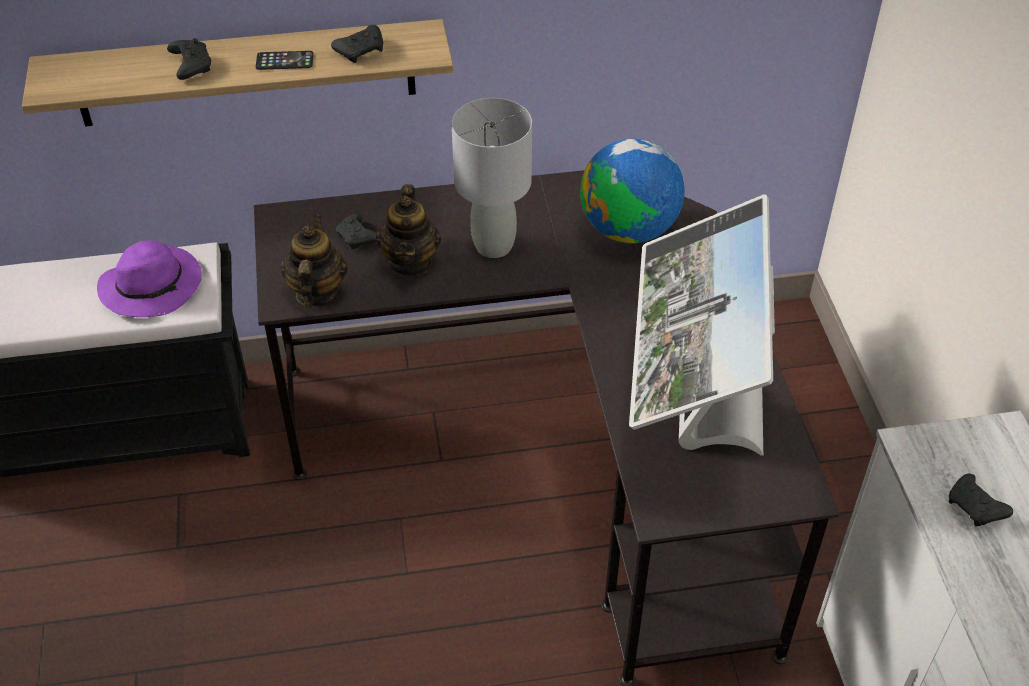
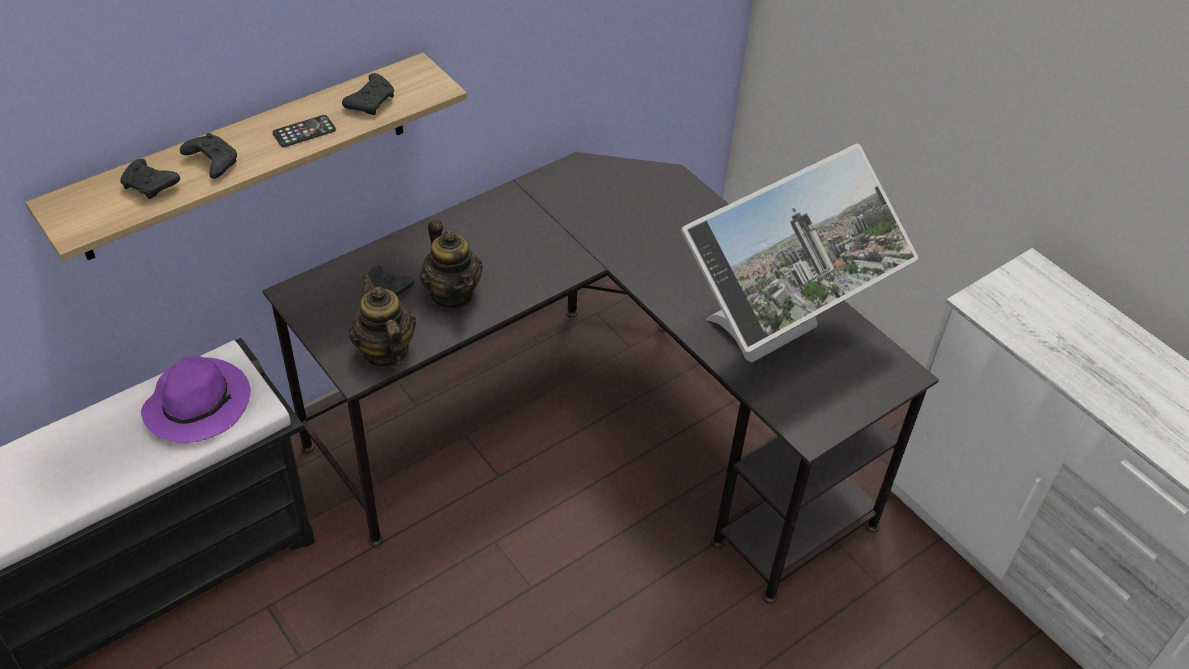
camera: 30 degrees left, 0 degrees up
(493, 245) = (517, 255): grey table lamp -> none
(629, 230) = (623, 203): globe -> none
(691, 413) = (778, 341): monitor -> monitor turned 105 degrees counterclockwise
(975, 508) = (1053, 333): black game controller -> black game controller (150, 186)

